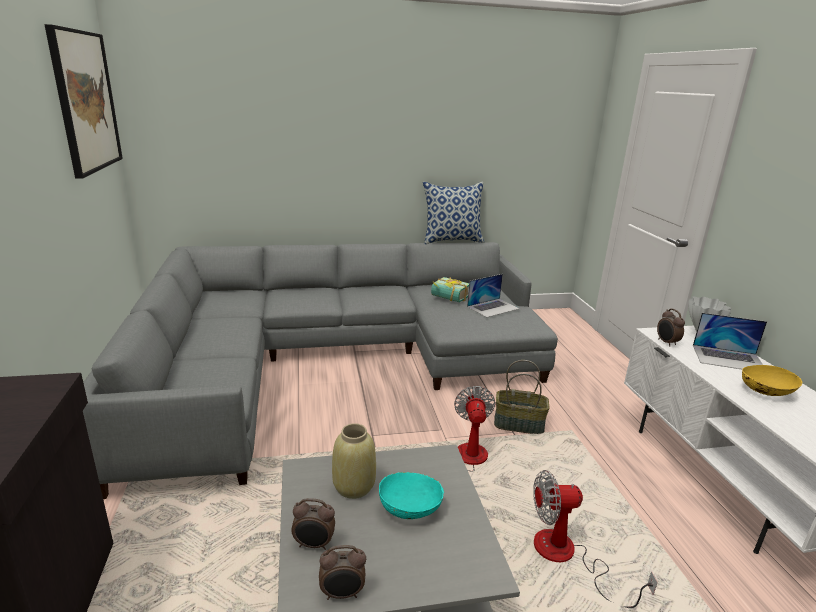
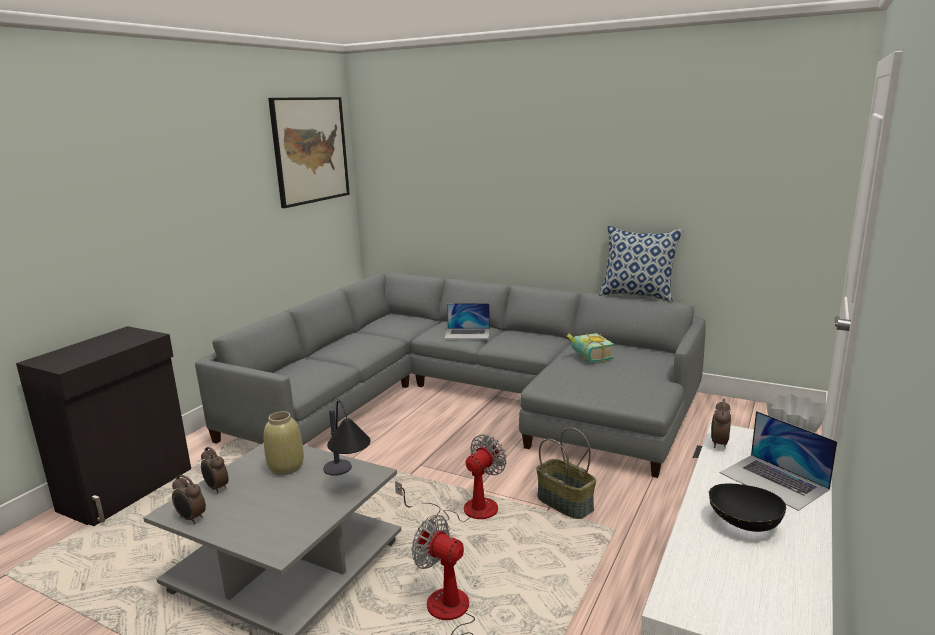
camera: 40 degrees right, 5 degrees down
(410, 508) = (297, 494): turquoise bowl -> none
(434, 473) = (347, 481): none -> table lamp
(493, 307) = (624, 375): laptop -> laptop (467, 333)
(765, 392) = (743, 524): yellow bowl -> black bowl

